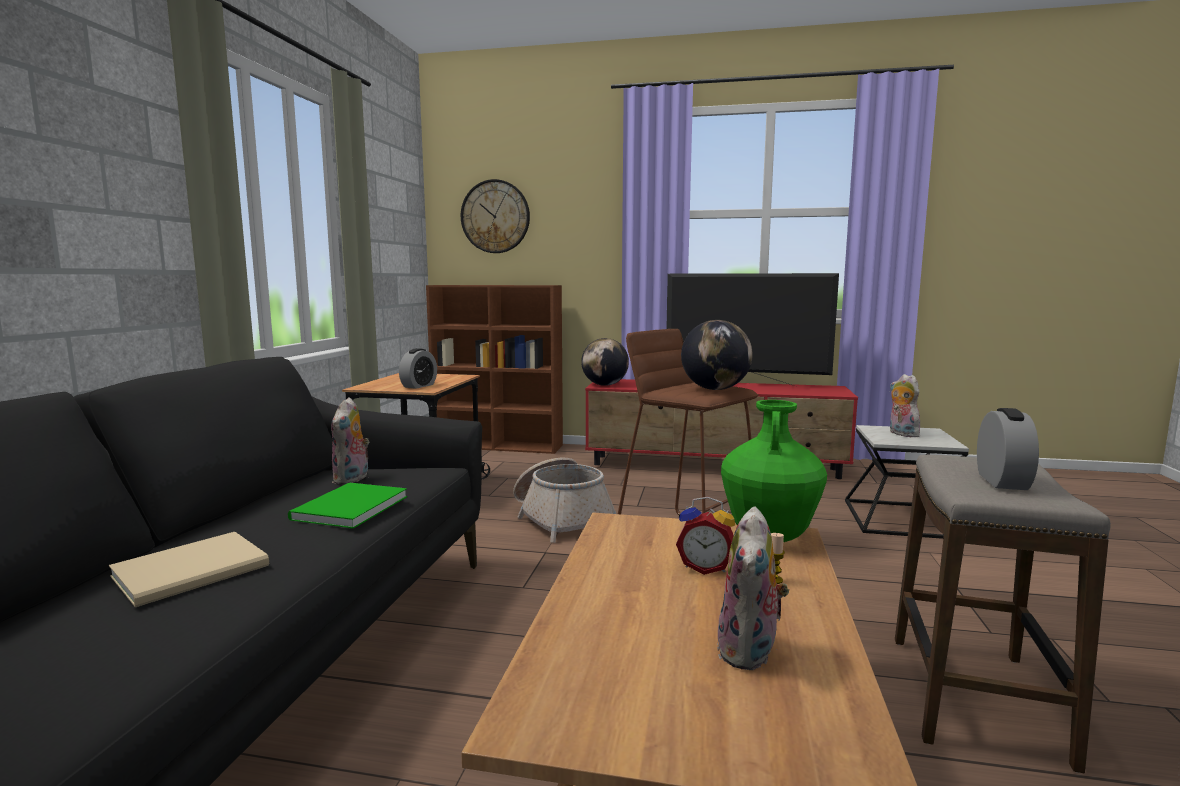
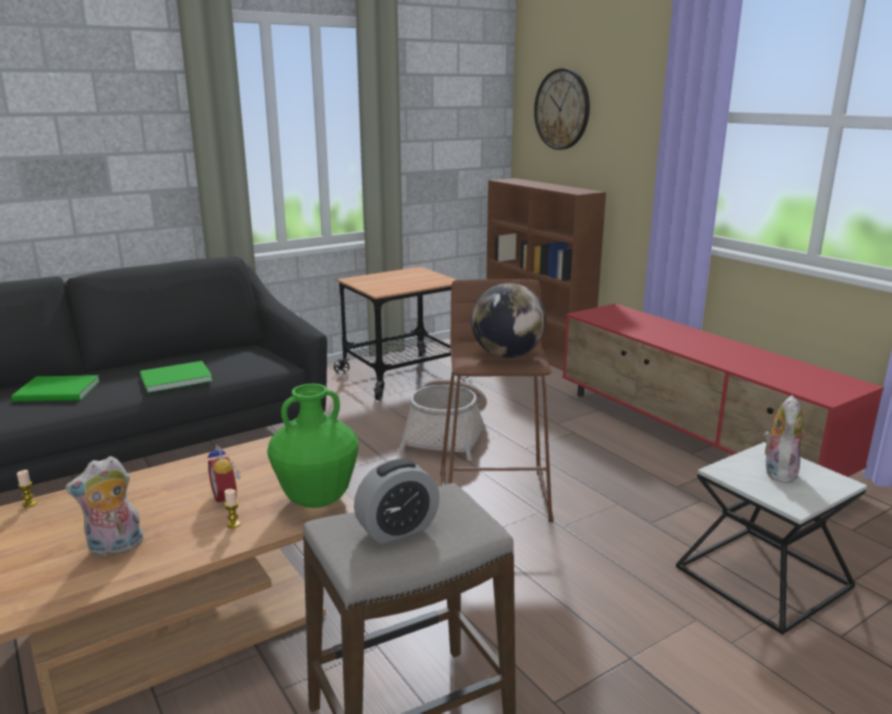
camera: 45 degrees right, 10 degrees up
(196, 571) = (59, 392): beige book -> green book
(352, 479) = (229, 358): plush toy -> none
(419, 386) = (386, 286): alarm clock -> none
(522, 683) = (29, 504): none -> candle
(604, 385) = (593, 314): globe -> none
(745, 384) = (751, 350): television -> none

